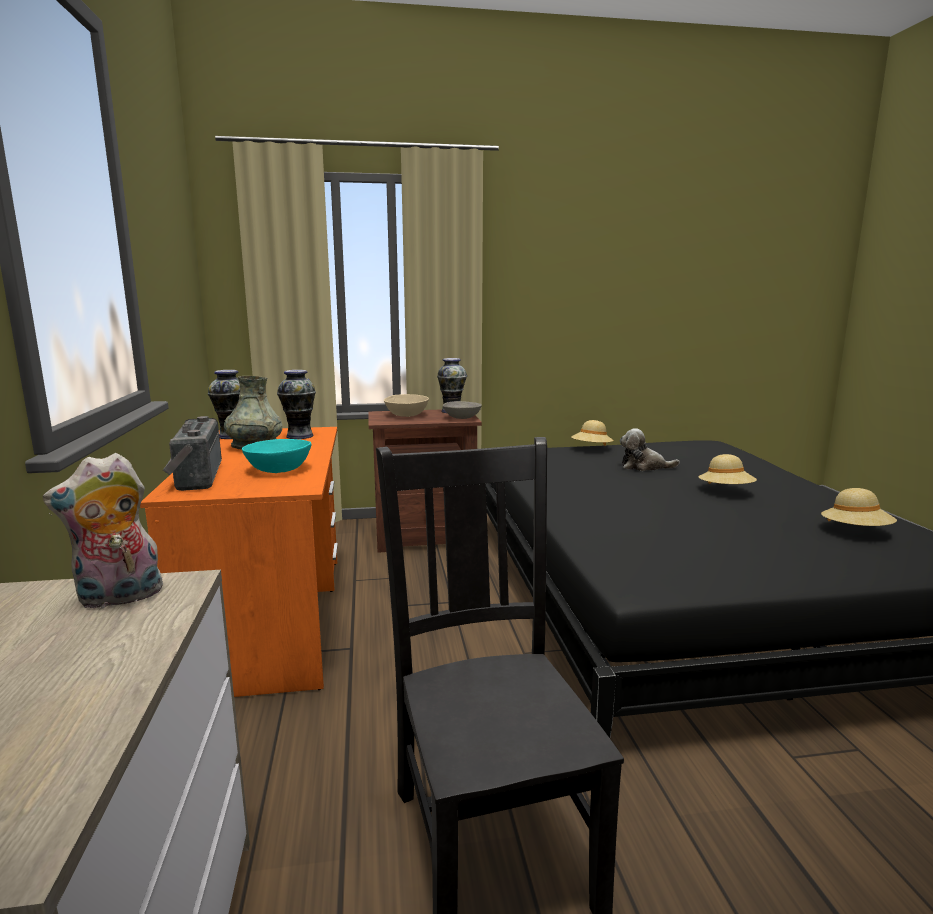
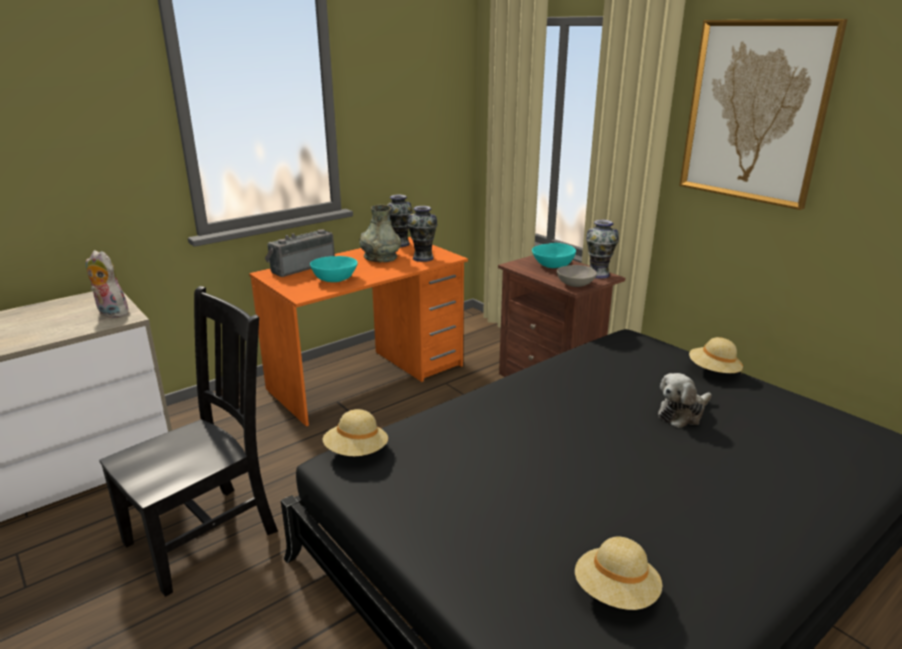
camera: 60 degrees right, 10 degrees up
(406, 415) = (553, 265): beige bowl -> turquoise bowl
(543, 252) = (755, 112): none -> picture
(644, 467) = (682, 413): plush toy -> plush toy turned 105 degrees counterclockwise
(725, 491) = (658, 479): beige hat -> beige hat (356, 452)

